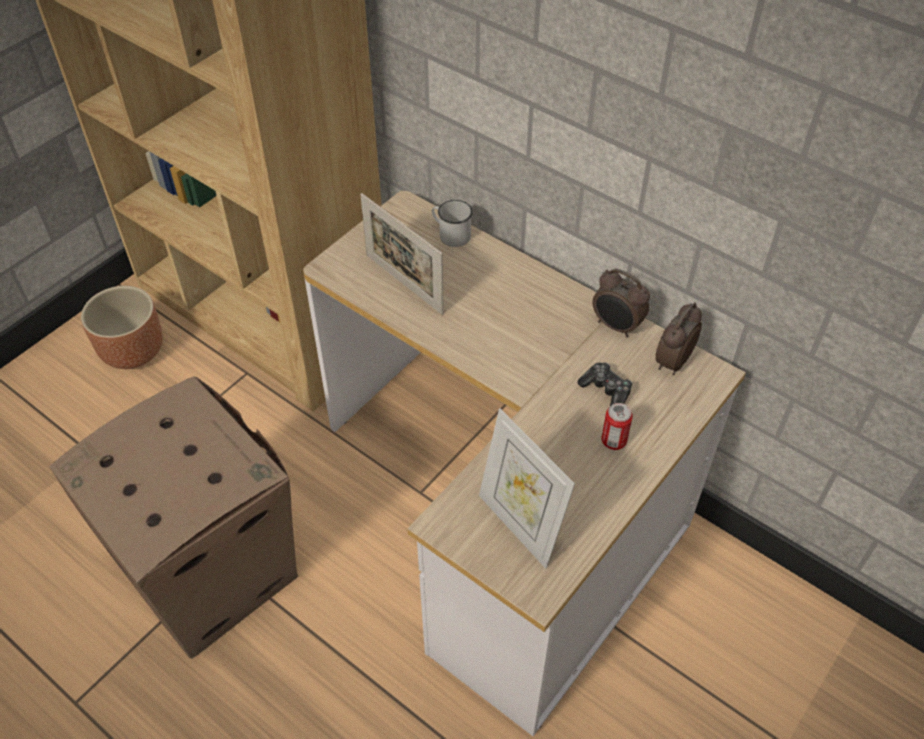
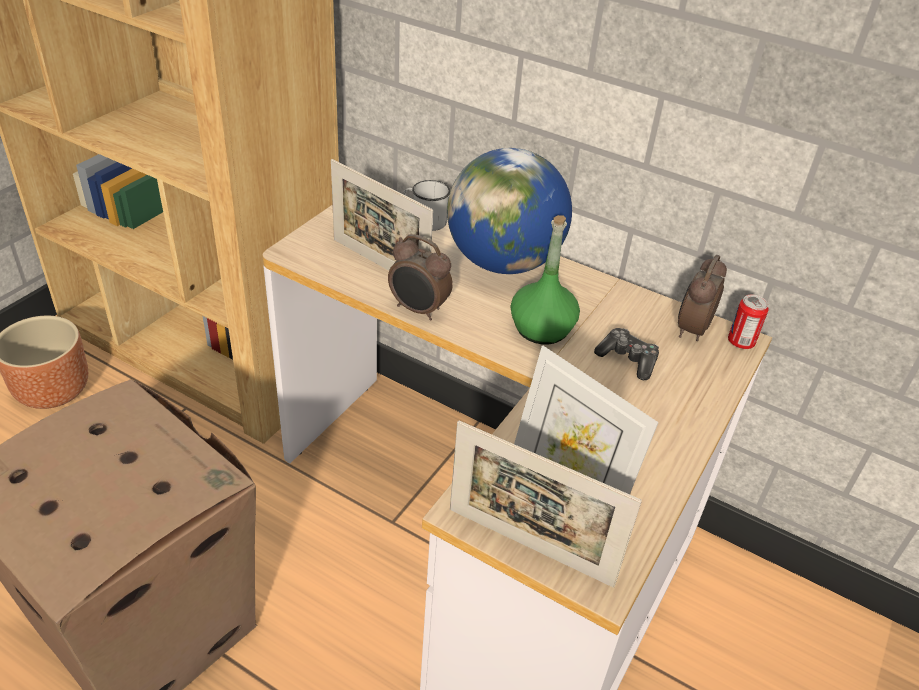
camera: 10 degrees left, 10 degrees down
(487, 557) = (529, 546): none -> picture frame
(515, 283) = (503, 262): none -> globe
(536, 356) = (541, 329): none -> green bottle
(613, 441) = (649, 409): can -> can (740, 342)
(616, 326) = (622, 298): alarm clock -> alarm clock (418, 310)

